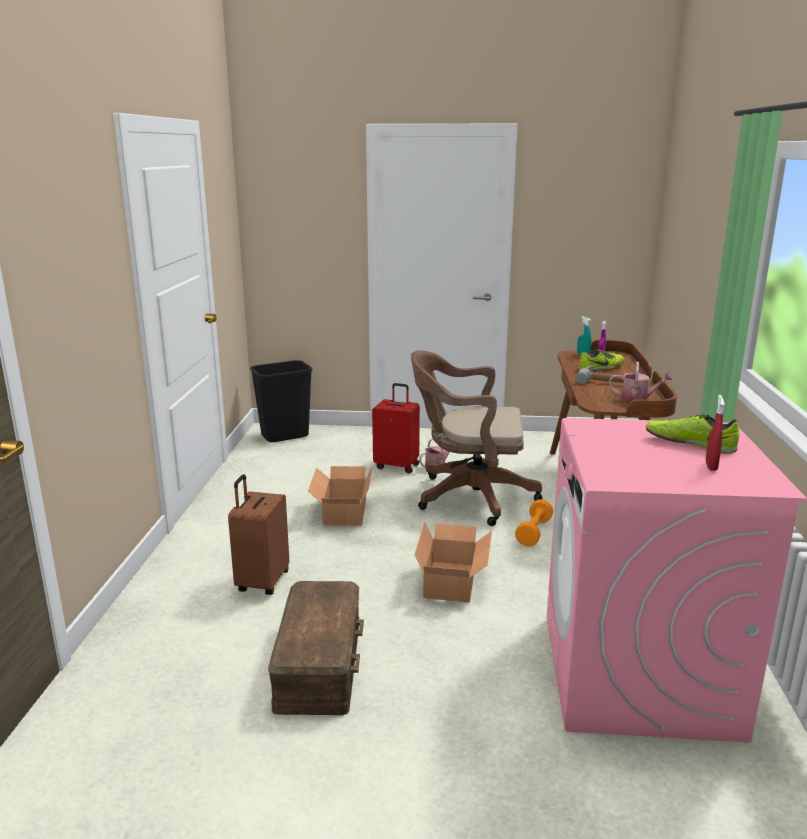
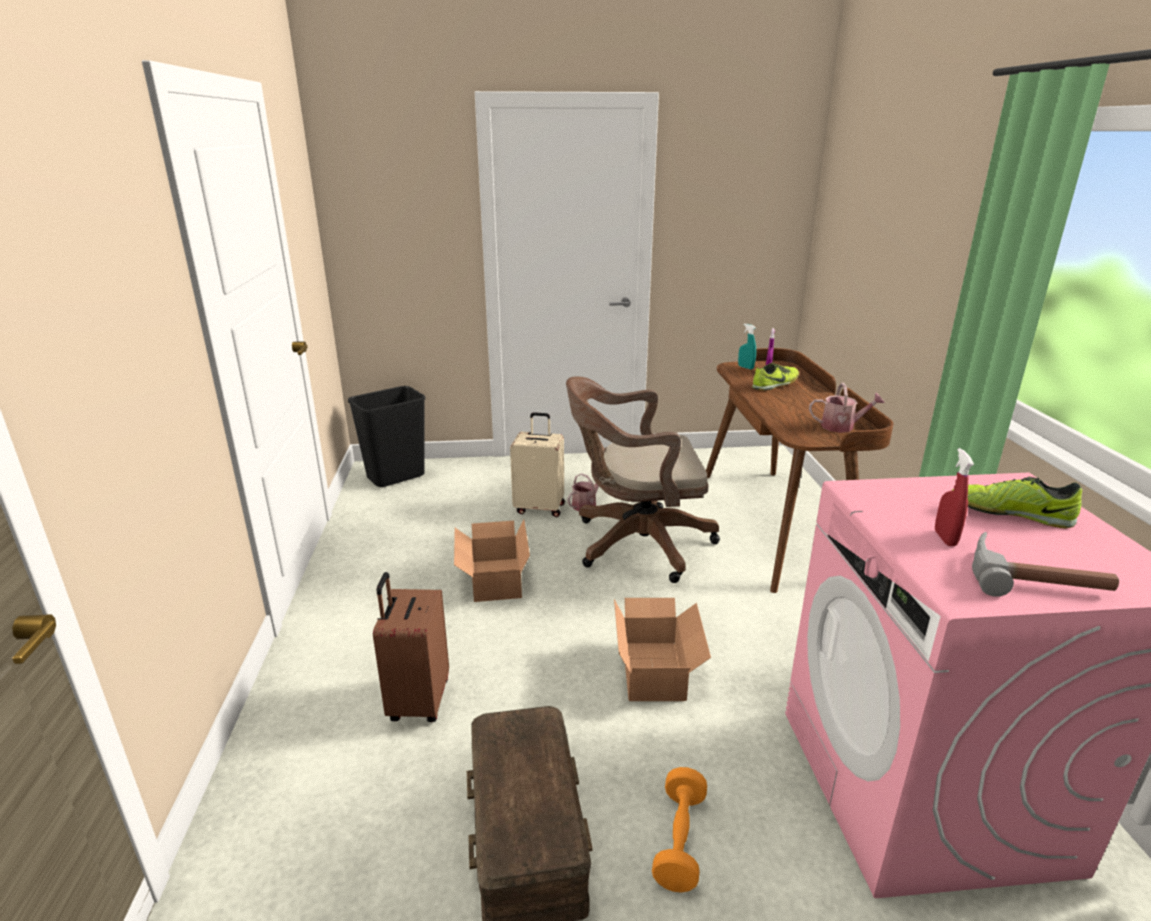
camera: 10 degrees left, 5 degrees up
(397, 466) = (540, 508): red suitcase -> beige suitcase
(533, 532) = (725, 587): orange dumbbell -> orange dumbbell (679, 840)
(605, 381) = (790, 403): hammer -> hammer (1034, 578)
(711, 466) = (1067, 553): red spray bottle -> red spray bottle (945, 538)

